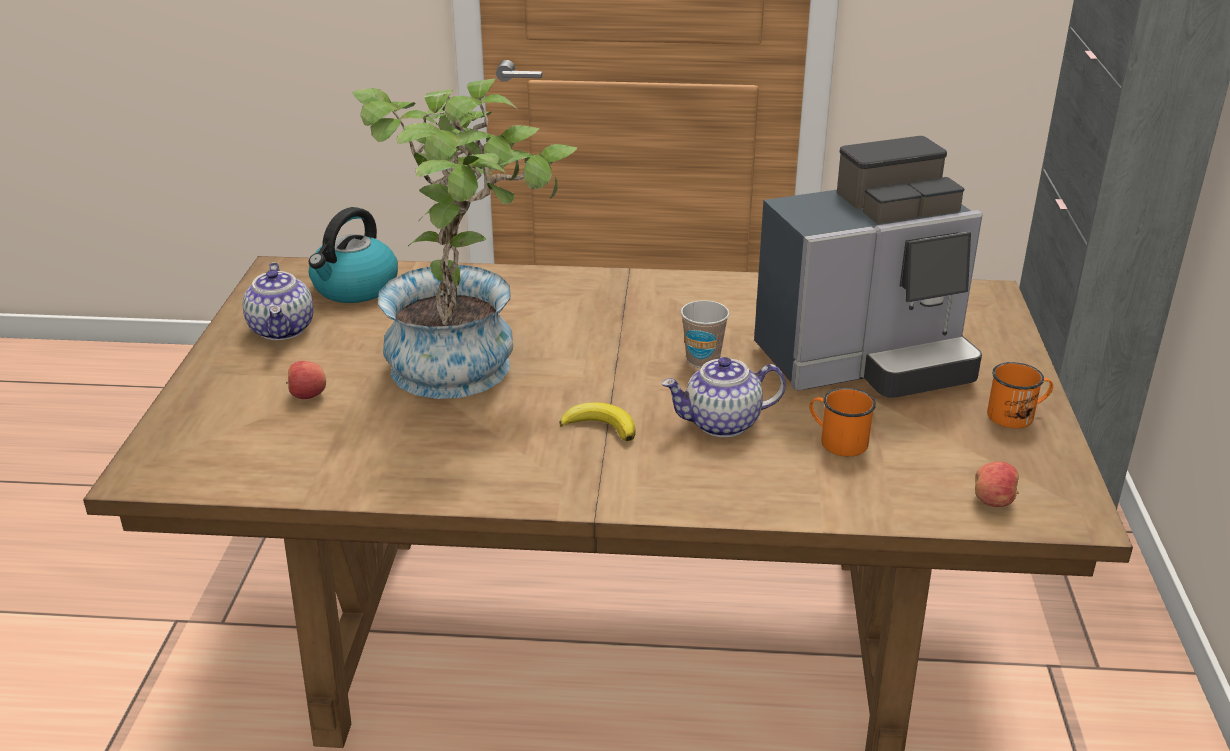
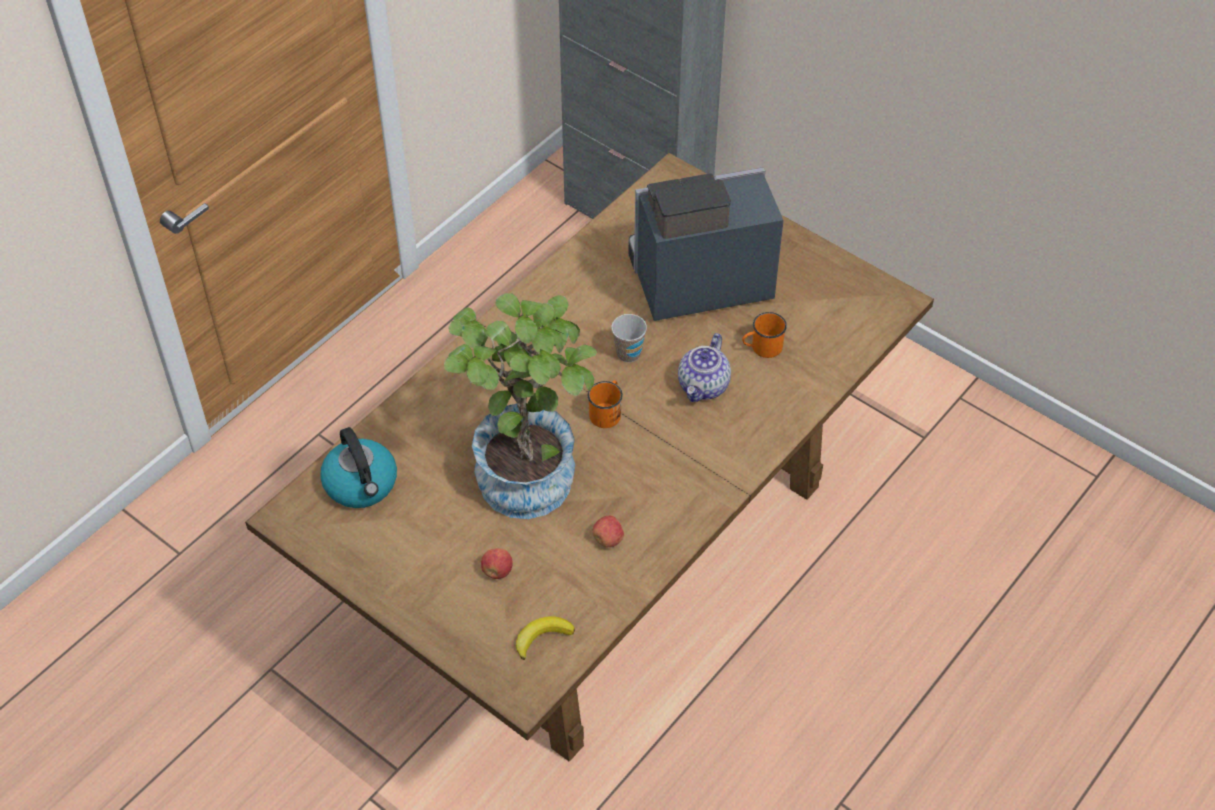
camera: 55 degrees left, 20 degrees up
(283, 329) = (389, 551): teapot -> none
(600, 426) = (660, 442): banana -> banana (542, 637)
(866, 361) = (696, 281): coffee machine -> coffee machine turned 120 degrees counterclockwise
(993, 501) = (862, 323): apple -> apple (608, 539)
(1017, 415) = (801, 258): orange mug -> orange mug (607, 412)

